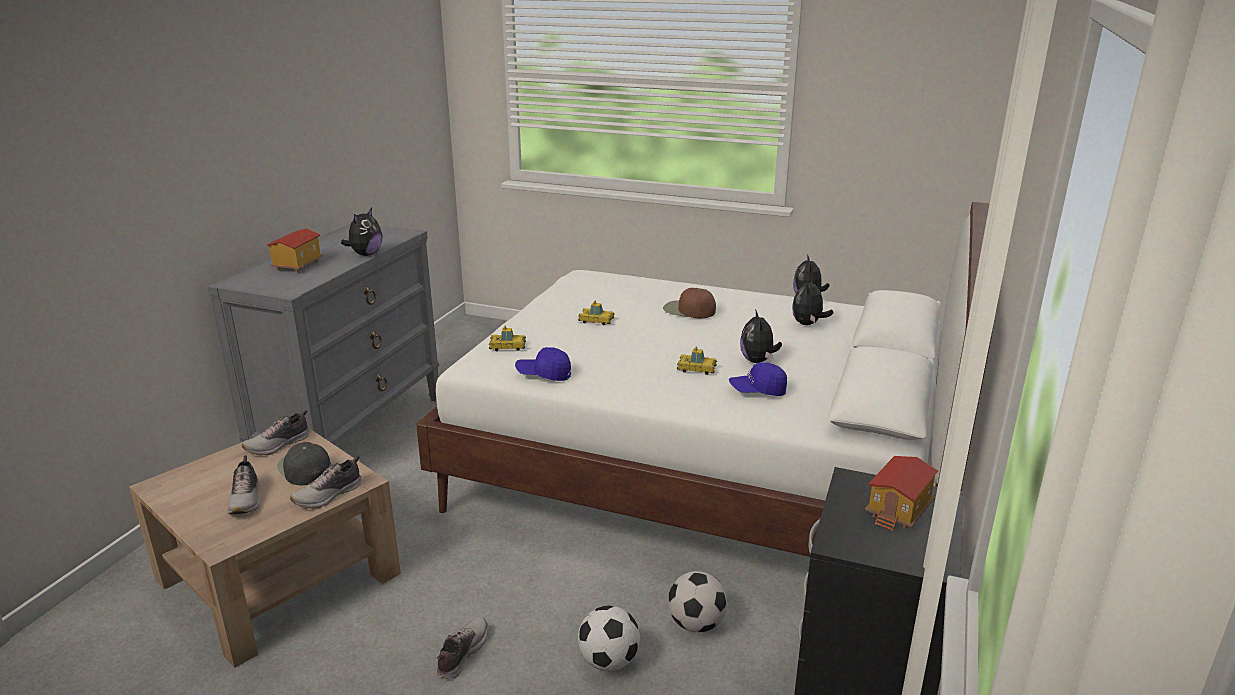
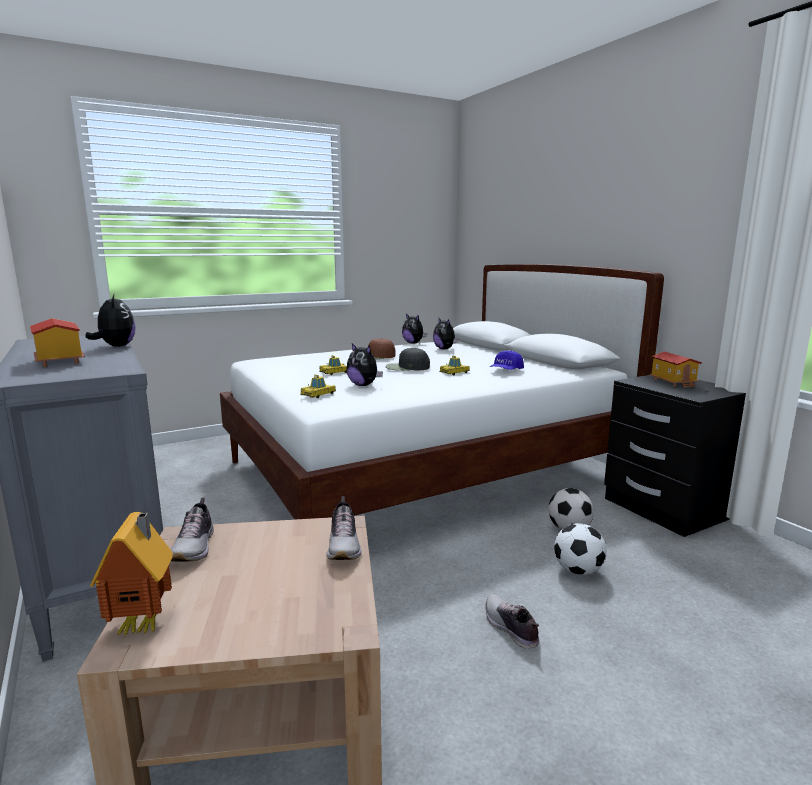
camera: 50 degrees left, 10 degrees down
(182, 478) = (144, 624): none -> toy house
(246, 499) = (274, 591): shoe -> none
(304, 468) = (270, 545): black cap -> black cap (407, 367)
(544, 374) = (385, 397): blue cap -> none
(758, 361) = (469, 364): plush toy -> plush toy (363, 385)

